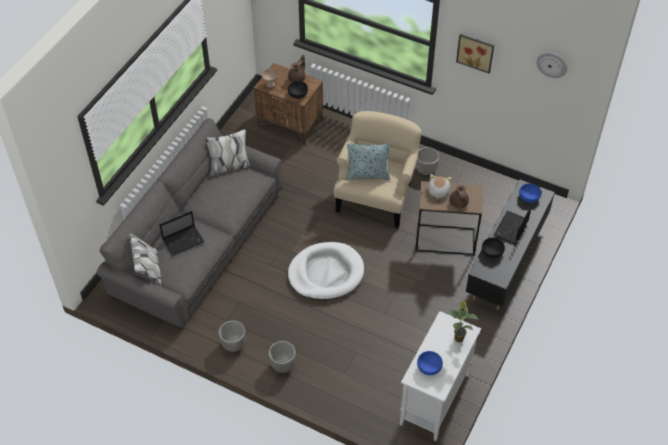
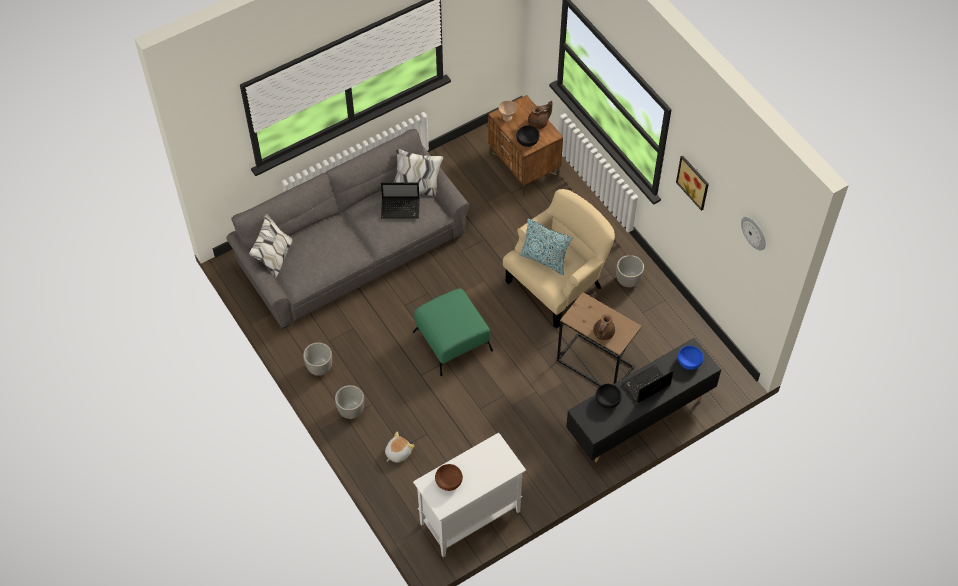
camera: 30 degrees right, 5 degrees up
(184, 240) = (323, 243): laptop -> laptop (401, 208)
(326, 273) = (452, 340): white dog bed -> green ottoman
(428, 367) = (448, 481): blue bowl -> brown bowl
(438, 191) = (591, 311): plush toy -> plush toy (397, 452)
(458, 337) = (497, 467): potted plant -> none

